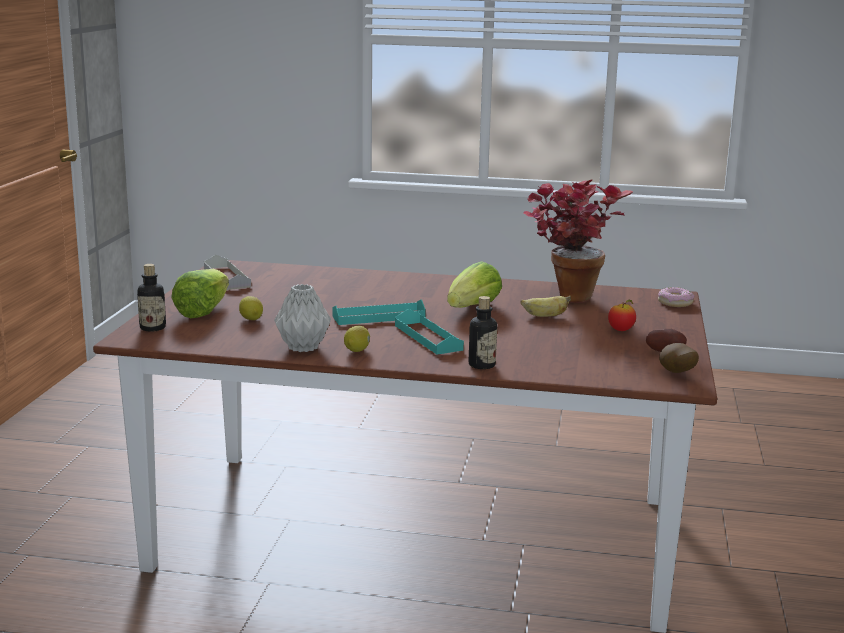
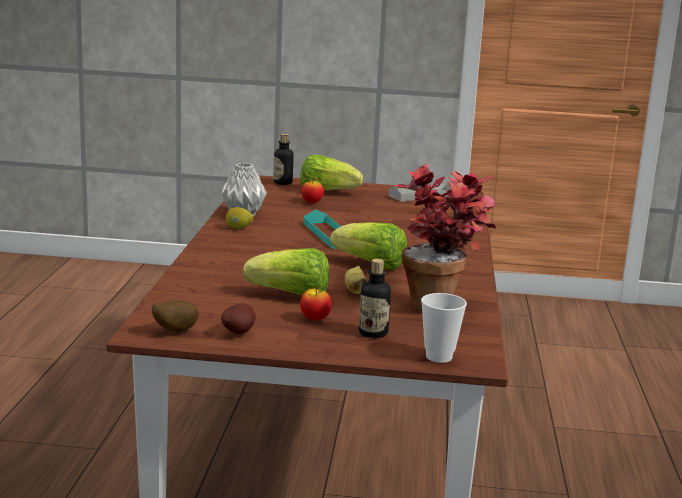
camera: 85 degrees right, 0 degrees up
(251, 319) = (312, 202): lemon -> apple
(428, 337) = (274, 248): turquoise tray -> none
(482, 365) = (201, 262): bottle -> bottle (373, 333)
(567, 335) = (291, 295): none -> lettuce
(675, 303) = (439, 357): donut -> cup

